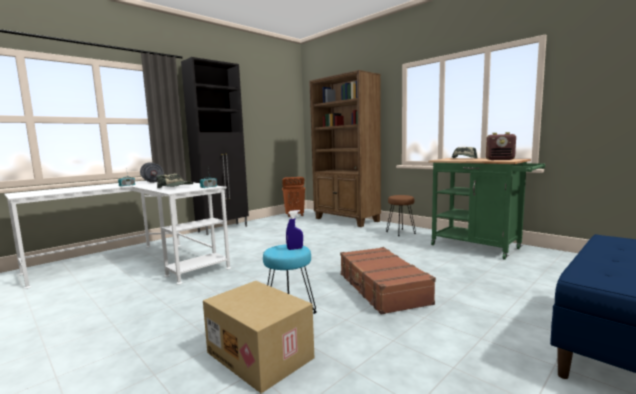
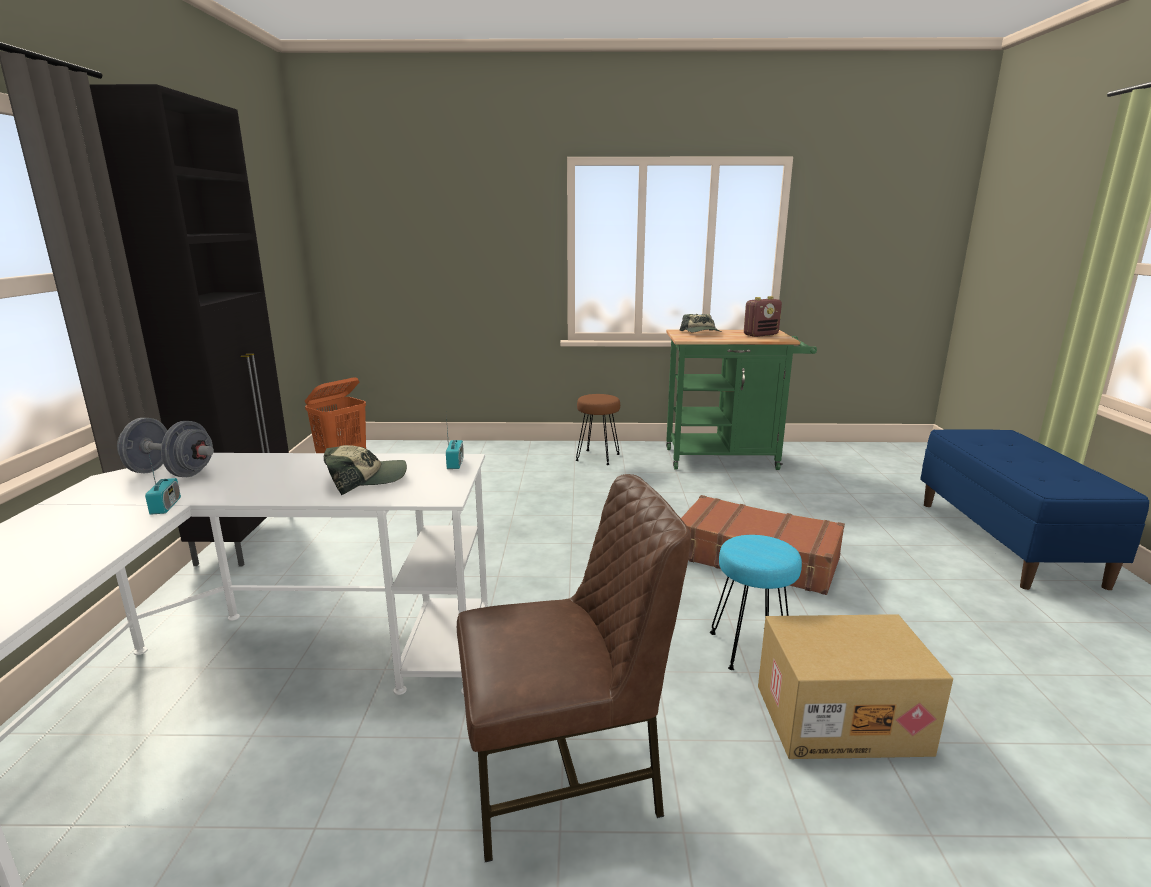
camera: 45 degrees left, 10 degrees up
(147, 314) = (564, 774): none -> brown chair
(295, 249) = (768, 544): blue spray bottle -> none
(346, 220) = (468, 451): brown bookcase -> none

